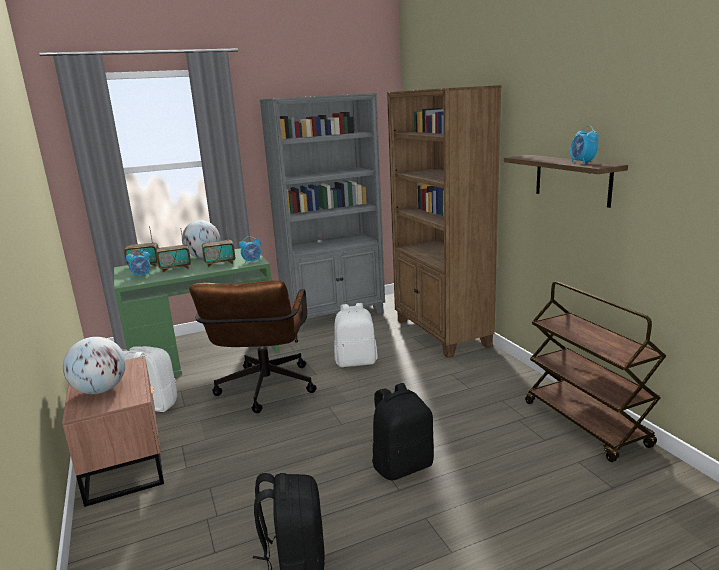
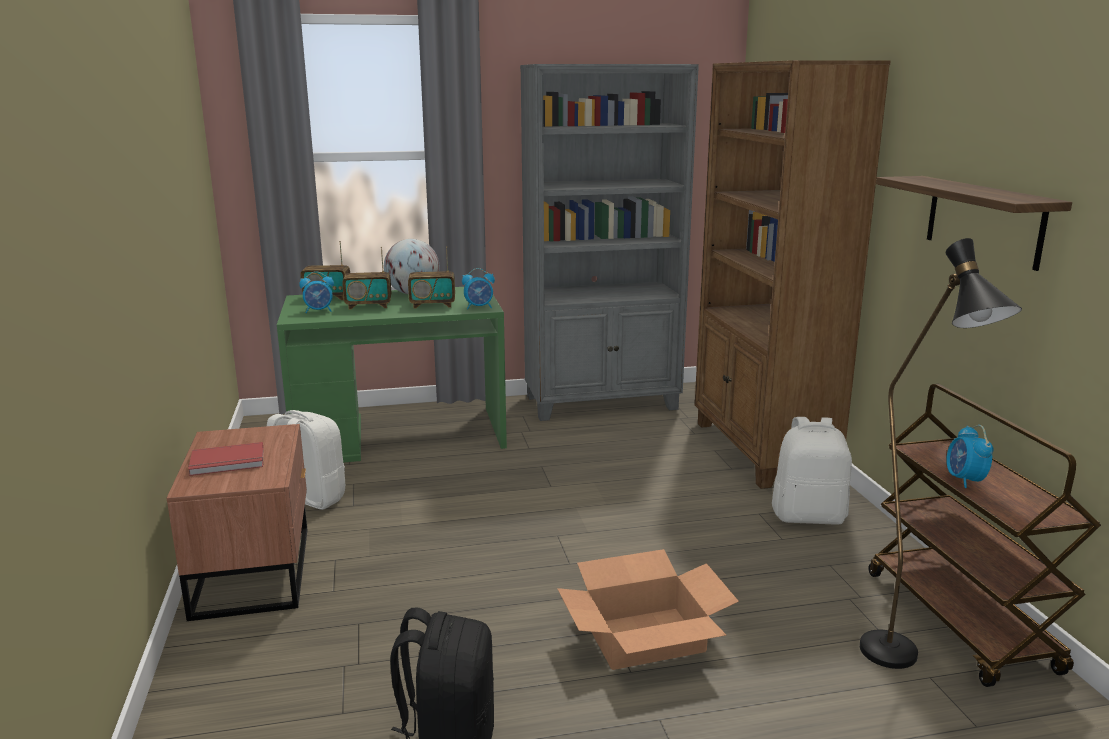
camera: 10 degrees right, 0 degrees up
(100, 390) = (228, 462): globe -> red book
(264, 391) = (470, 501): brown office chair -> none
(356, 362) = (617, 476): white backpack -> white backpack (809, 516)
(402, 465) = (645, 637): black backpack -> cardboard box
(559, 456) = (900, 664): none -> black floor lamp
(582, 162) = (997, 193): alarm clock -> alarm clock (964, 480)

